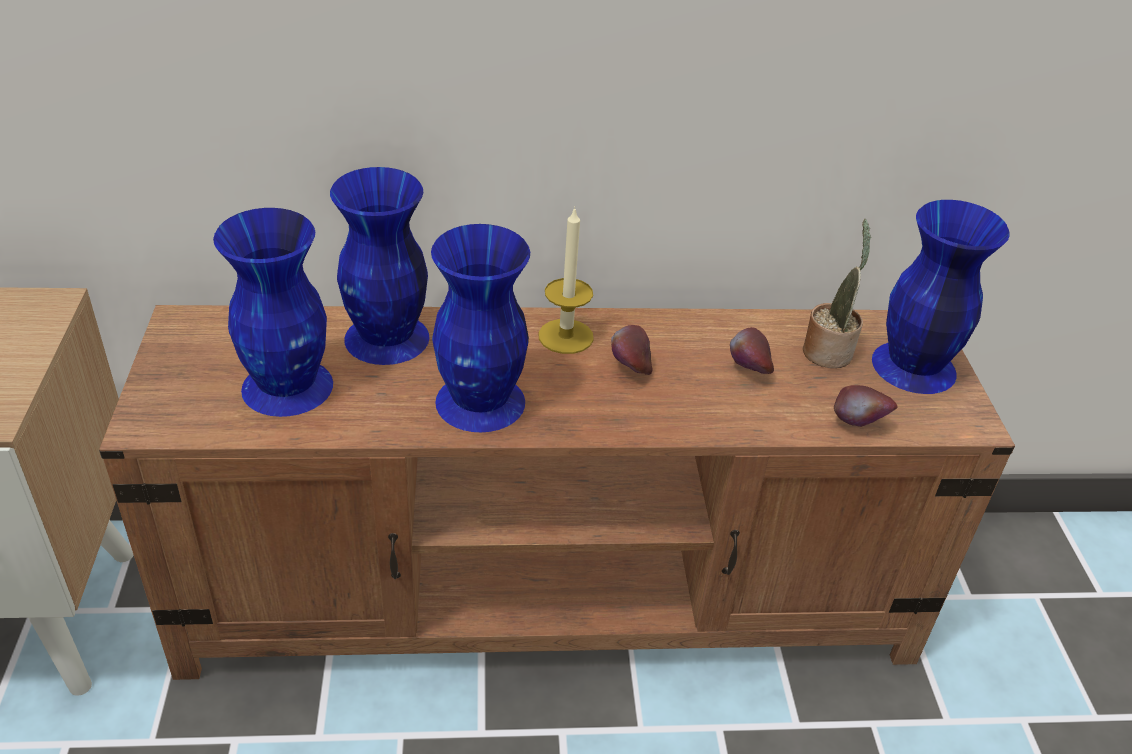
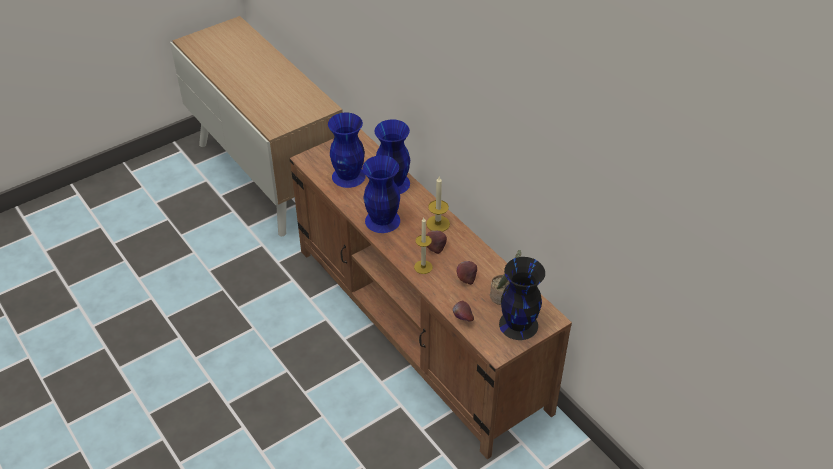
camera: 60 degrees right, 5 degrees up
(671, 409) = (423, 267): none -> candle
(912, 366) = (518, 324): blue vase -> black vase

